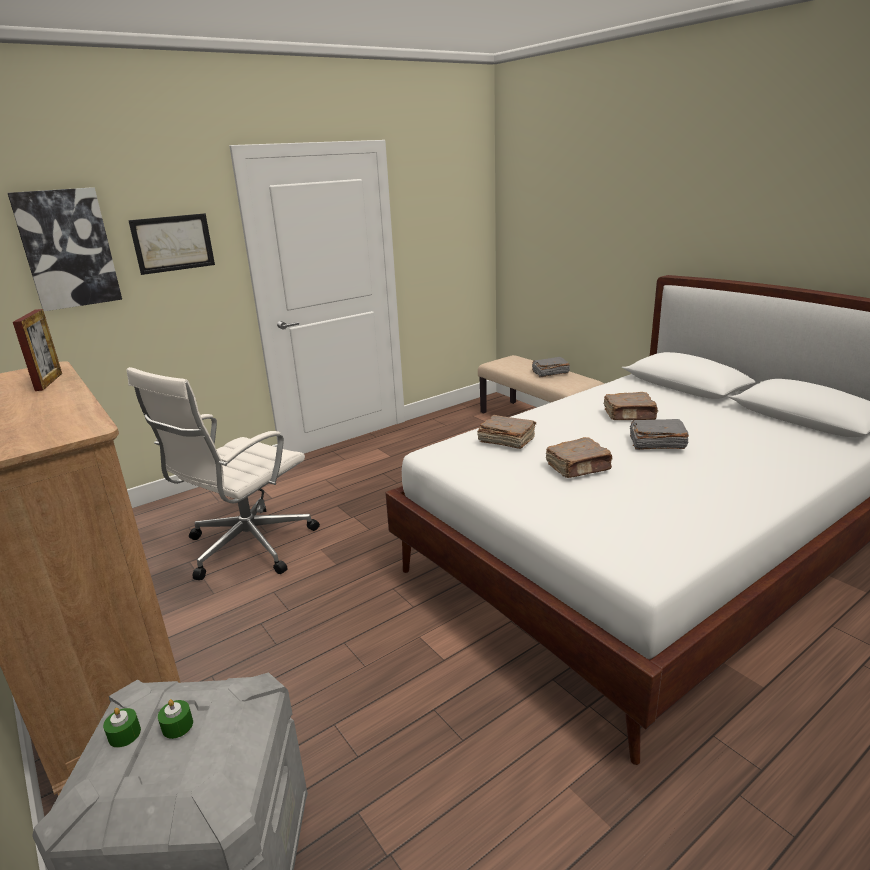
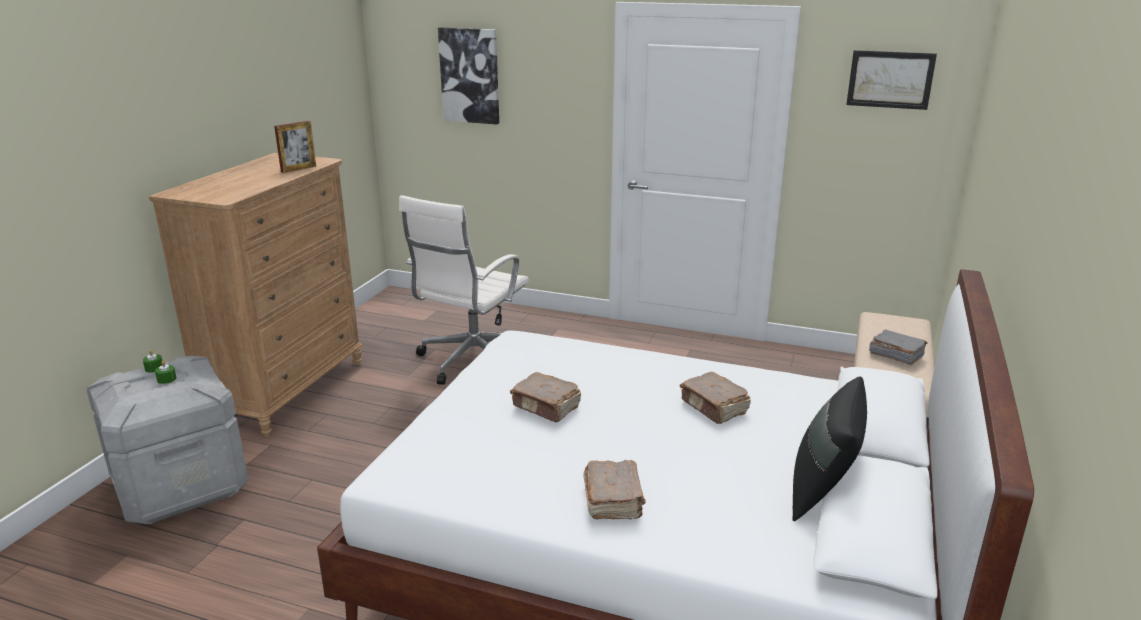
camera: 55 degrees right, 0 degrees up
(173, 243) = (548, 85): picture -> picture (890, 79)
(246, 547) = (472, 361): white office chair -> white office chair turned 60 degrees counterclockwise
(506, 440) = (567, 359): brown book -> brown book (613, 500)
(656, 444) = (650, 436): grey book -> none
(757, 417) = (822, 493): none -> black pillow

